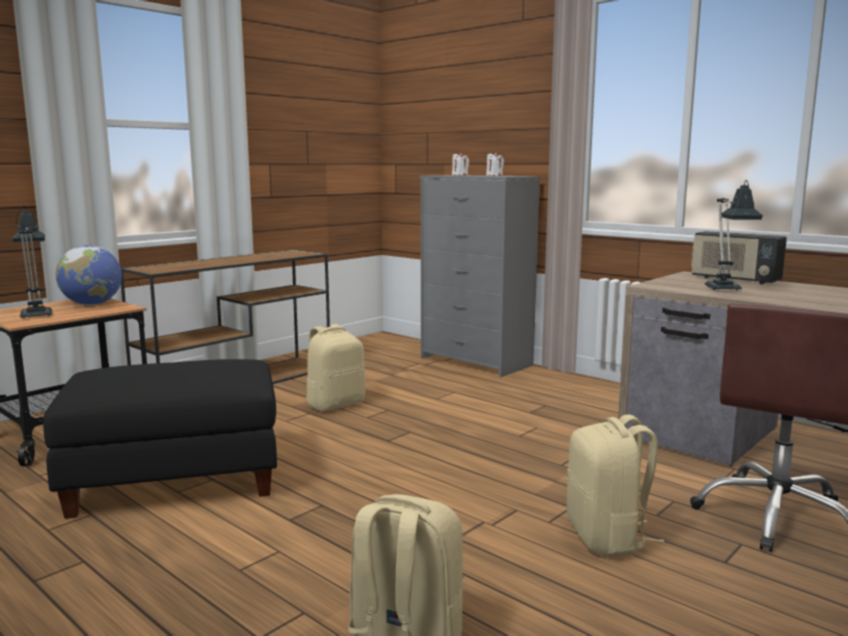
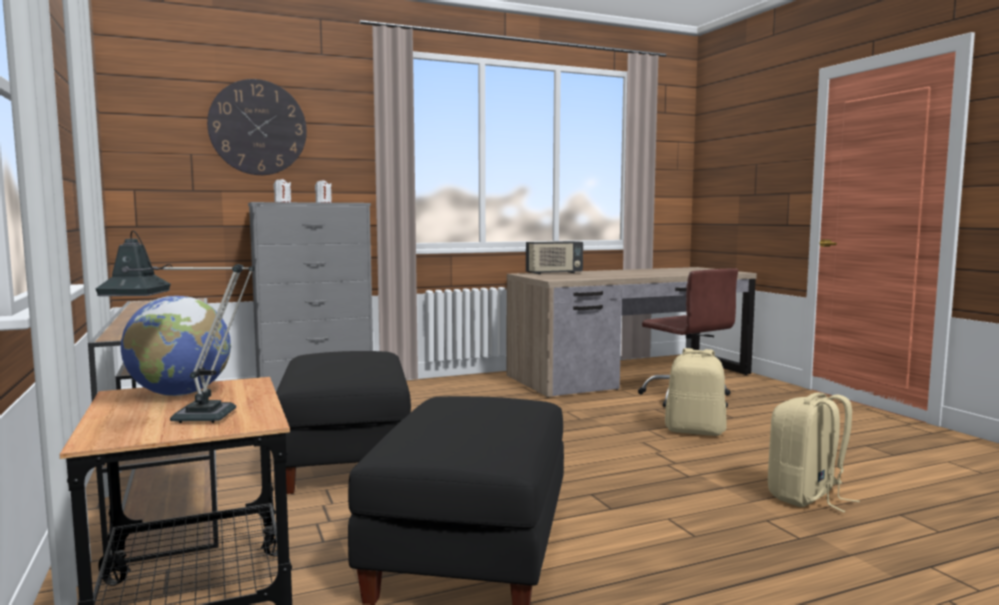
camera: 65 degrees left, 5 degrees down
(335, 404) = (345, 458): beige backpack -> black ottoman
(469, 104) = (258, 127): none -> wall clock
(725, 290) = (585, 276): table lamp -> none

